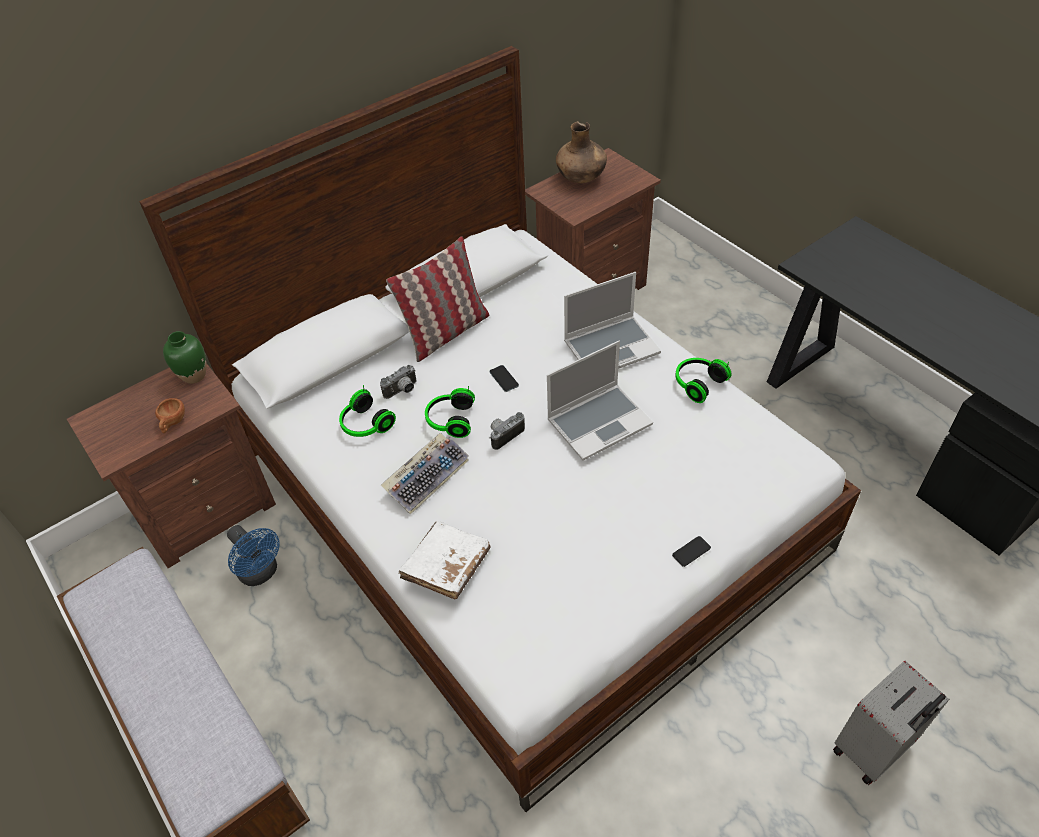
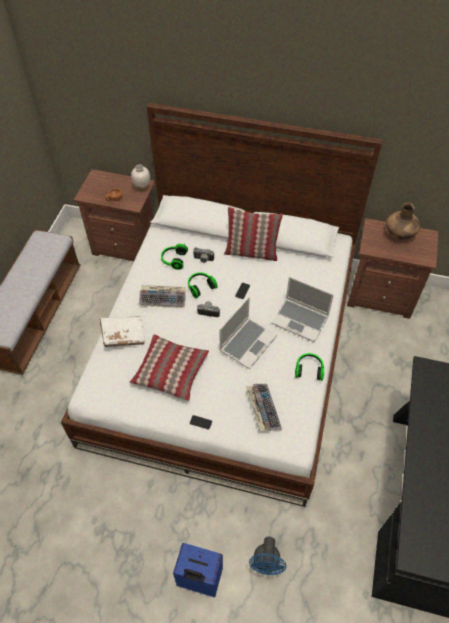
camera: 50 degrees right, 5 degrees up
(194, 375) = (142, 188): green vase -> white vase
(261, 573) = (112, 285): blue fan -> blue fan (266, 564)
(570, 540) = (170, 371): none -> pillow
(599, 421) = (247, 343): laptop -> laptop turned 75 degrees counterclockwise
(723, 467) = (262, 409): none -> keyboard
(873, 749) = (199, 580): grey suitcase -> blue suitcase

